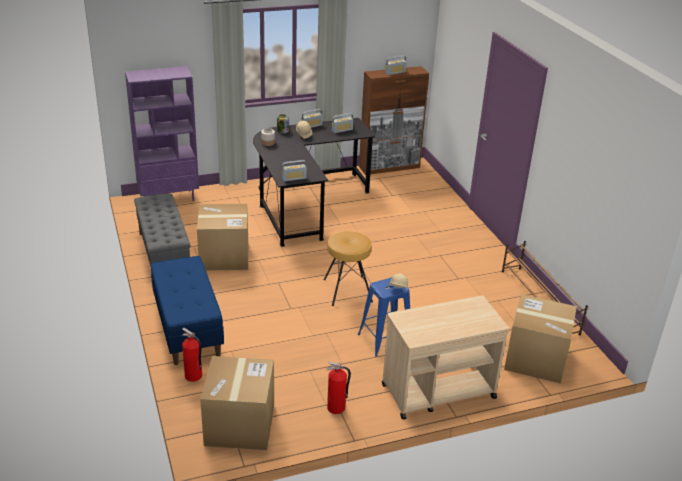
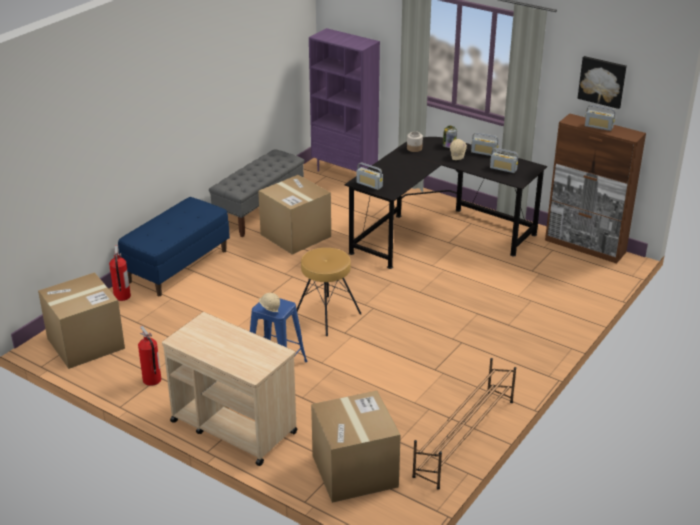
camera: 55 degrees right, 0 degrees up
(386, 38) = (602, 81): none -> picture

